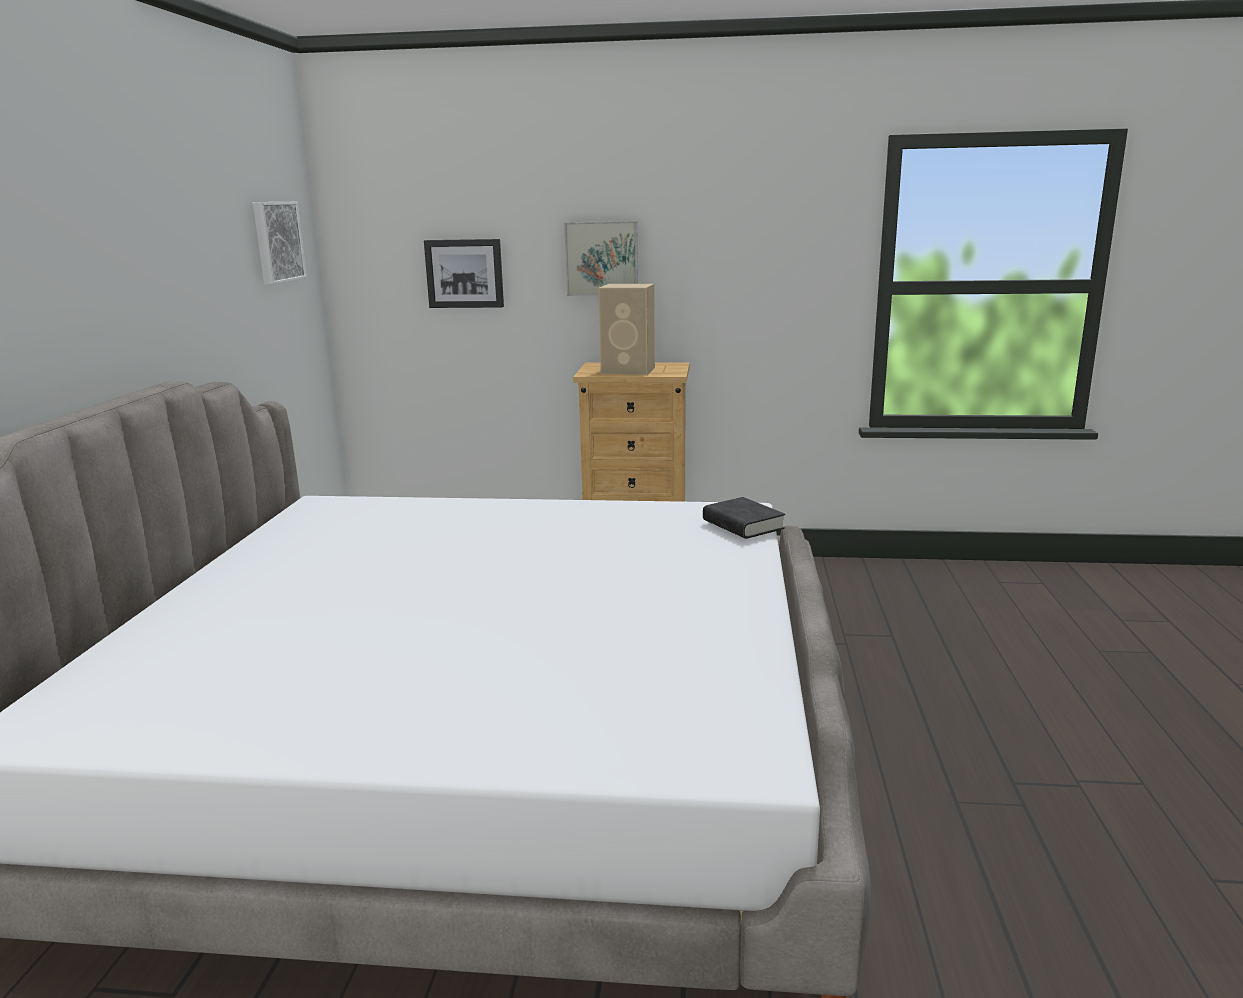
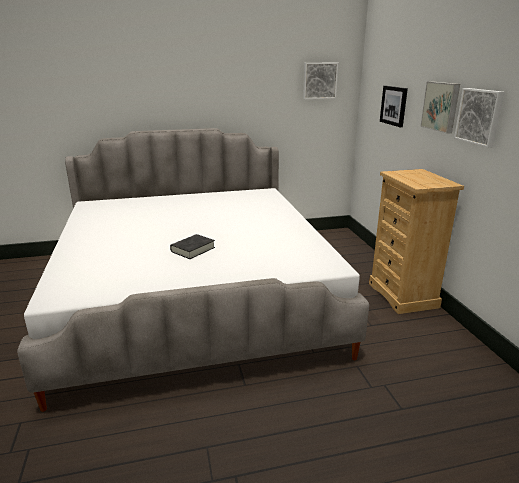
camera: 70 degrees right, 5 degrees up
(629, 370) = (413, 178): beige speaker -> none
(691, 262) = (480, 116): none -> picture
(743, 524) = (307, 269): black book -> black book (193, 249)

